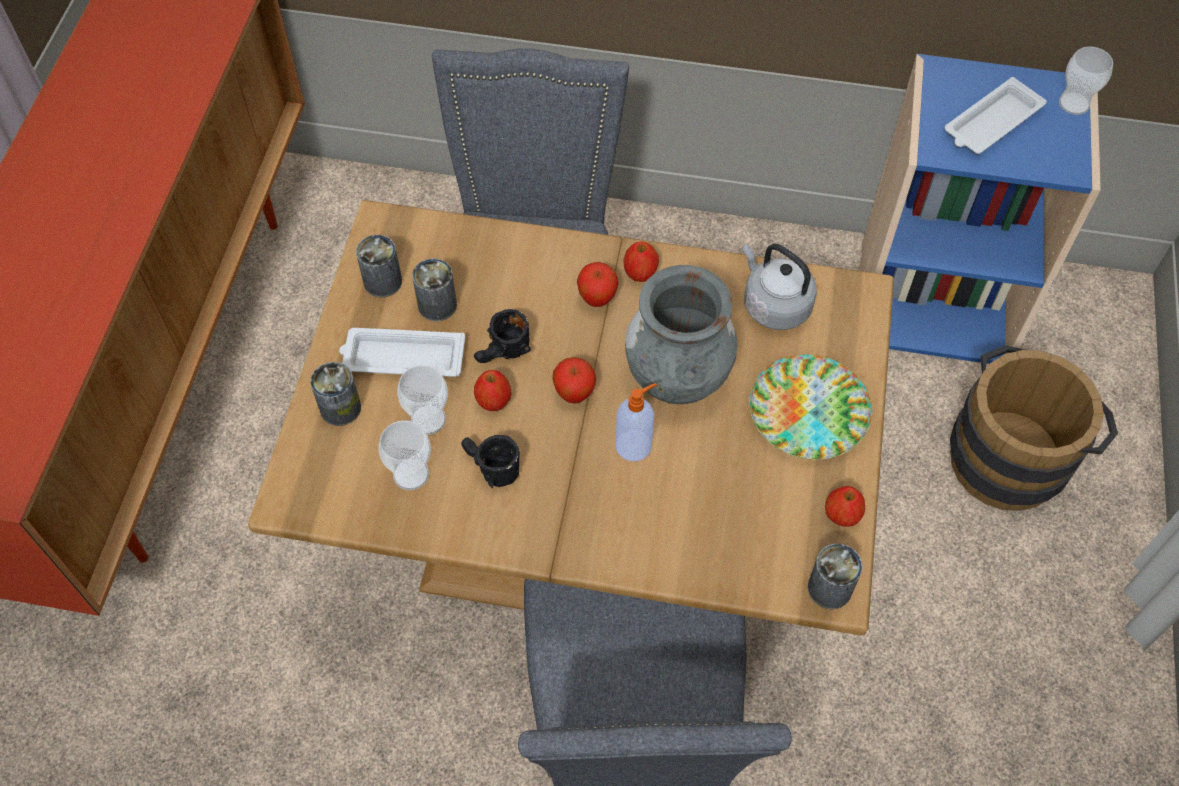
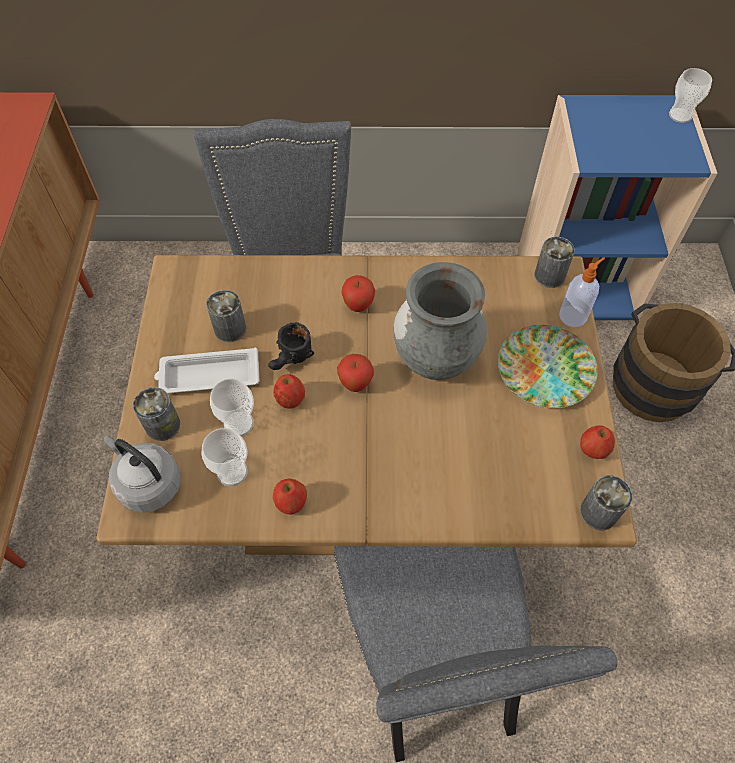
camera: 10 degrees left, 0 degrees up
(382, 281) = (182, 316): can -> can (549, 275)
(489, 469) = (297, 457): black mug -> none
(635, 445) = (413, 418): soap dispenser -> soap dispenser (573, 315)
(640, 273) = (388, 281): apple -> apple (291, 503)
(773, 305) = (497, 291): grey kettle -> grey kettle (147, 484)
(991, 123) = (625, 136): white tray -> none

